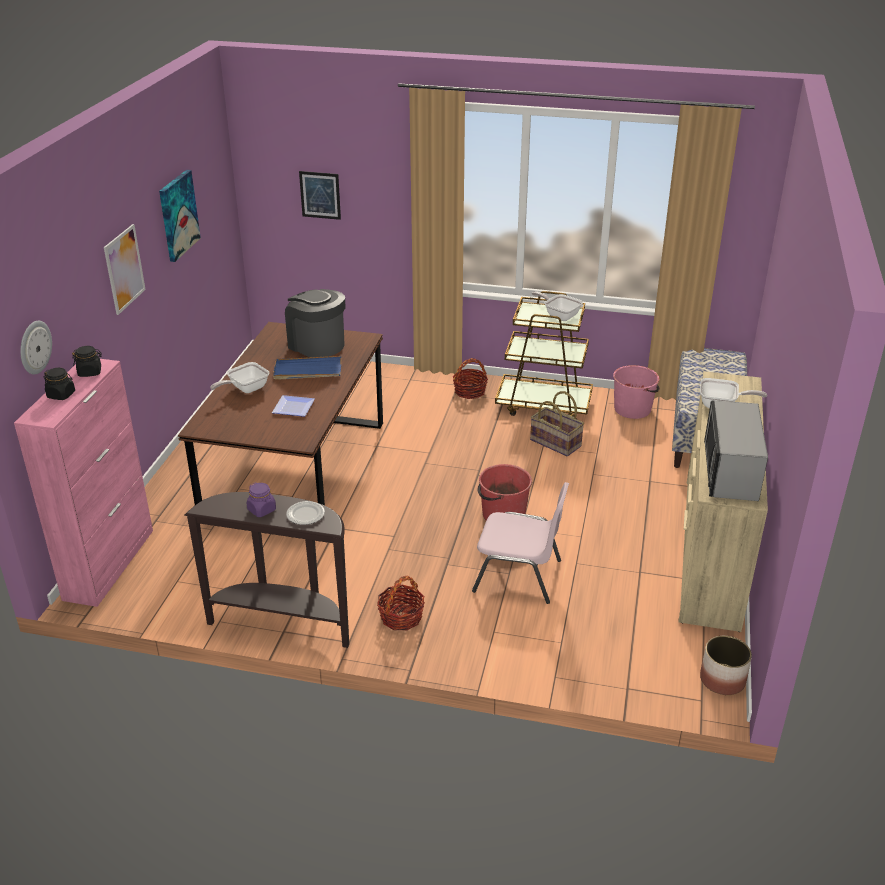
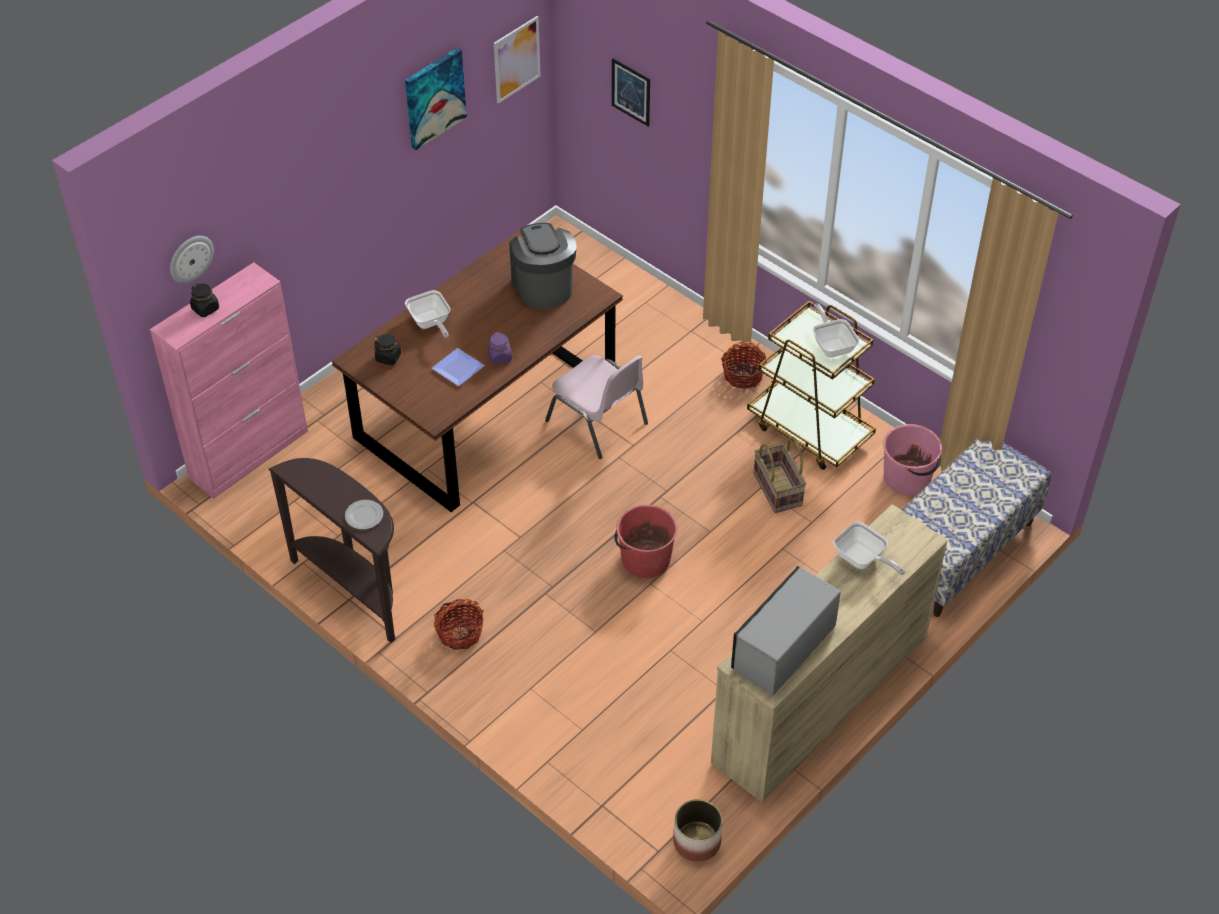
camera: 30 degrees right, 15 degrees up
(90, 372) = (246, 287): black jar -> black jar (388, 357)
(124, 269) = (333, 168): picture -> picture (516, 59)
(245, 389) = (430, 323): frying pan -> frying pan turned 105 degrees counterclockwise
(262, 510) = (332, 493): purple jar -> purple jar (500, 357)
(307, 371) = (507, 321): blue tray -> none
(519, 576) = (602, 639): pink chair -> pink chair (598, 422)

